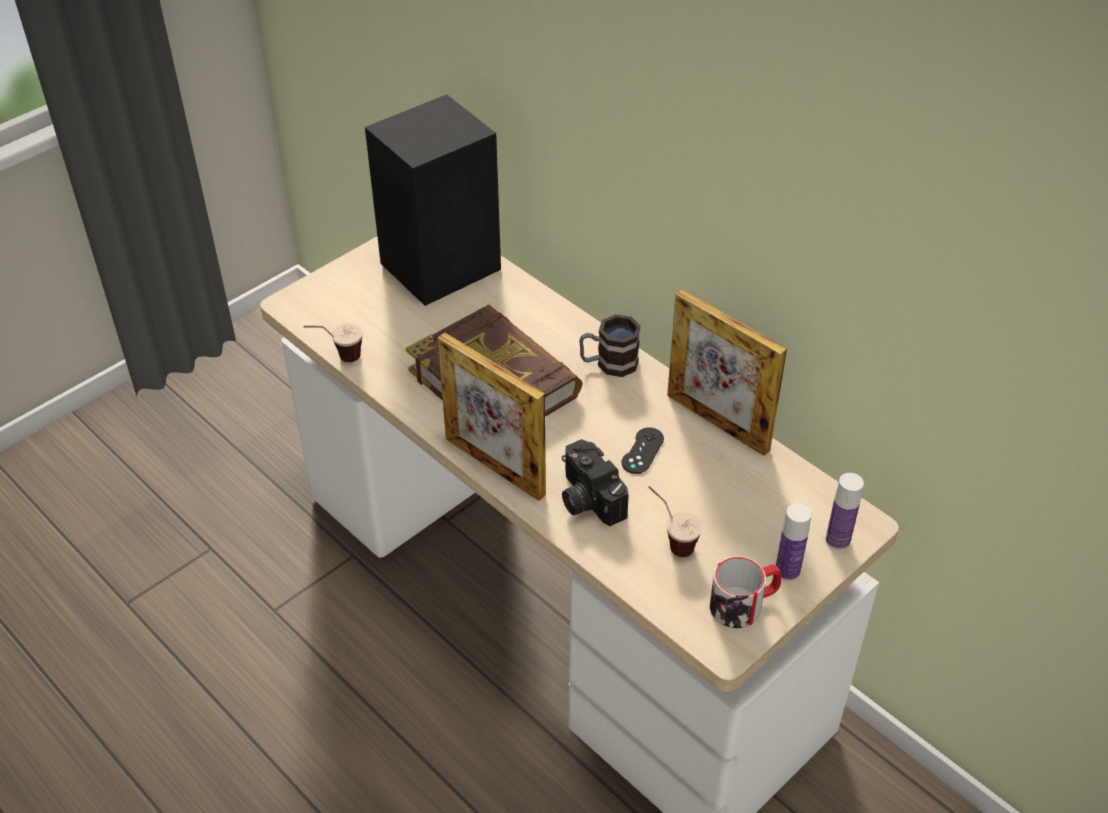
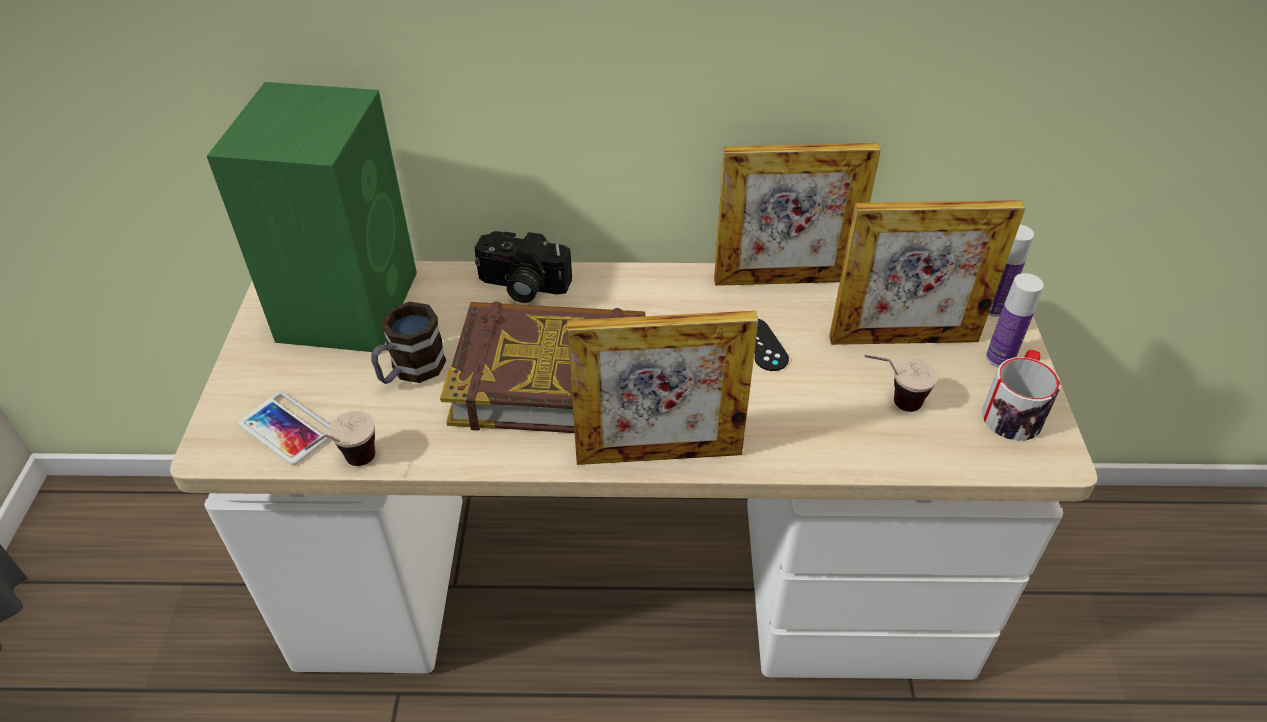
camera: 45 degrees left, 0 degrees up
(333, 316) = (287, 428): none -> phone
(443, 265) = (350, 303): black speaker -> green speaker
(586, 498) = (776, 420): camera -> camera (521, 286)
(608, 363) = (630, 291): mug -> mug (410, 370)
(740, 513) = (903, 339): none -> picture frame

